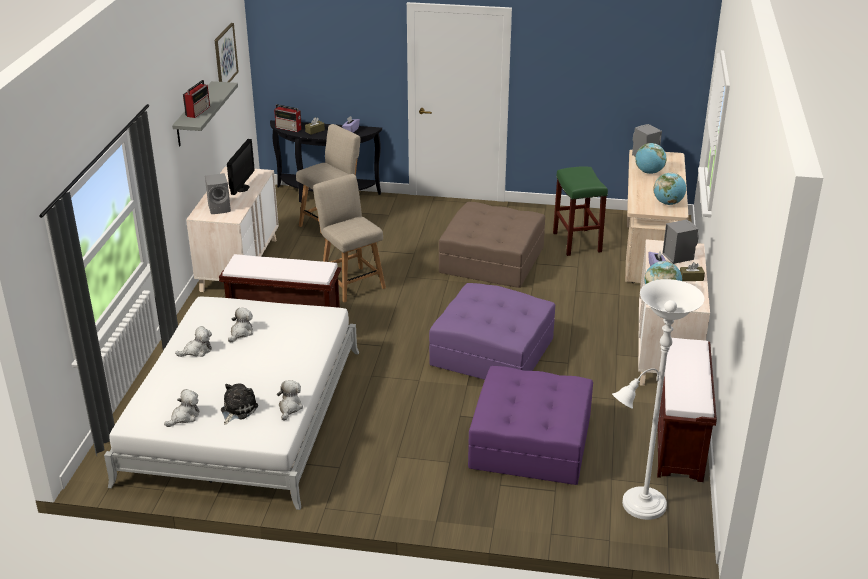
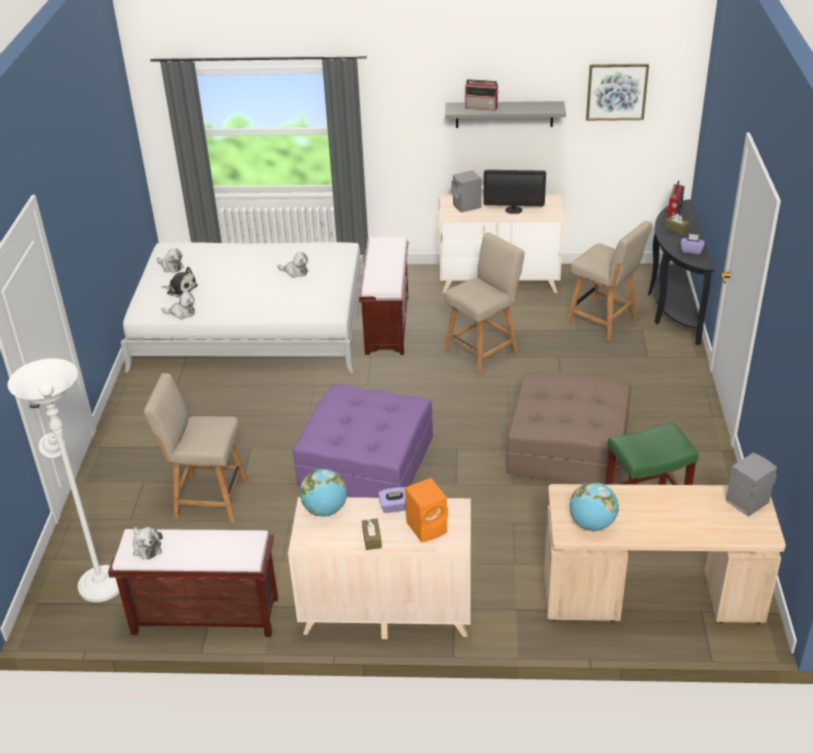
camera: 85 degrees right, 5 degrees up
(197, 351) = (266, 257): plush toy -> plush toy (146, 547)
(530, 441) = (207, 498): purple ottoman -> beige chair
(649, 172) = (690, 506): globe -> none
(677, 256) = (428, 527): grey speaker -> orange speaker

